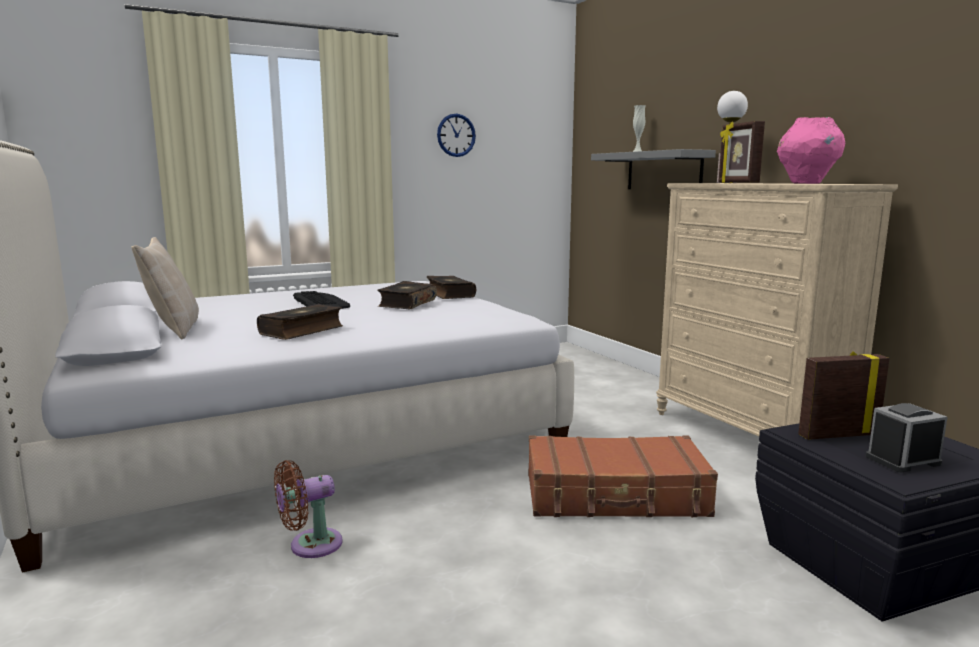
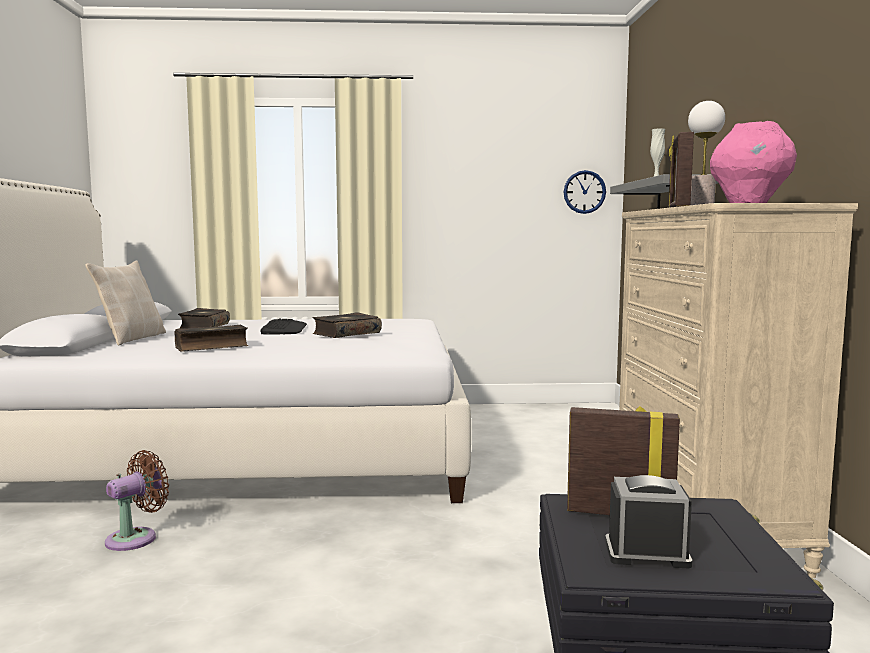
camera: 25 degrees right, 5 degrees down
(310, 545) = (136, 538): brown fan -> brown fan turned 135 degrees clockwise
(449, 295) = (409, 330): book -> book (203, 327)
(456, 135) = (479, 172): wall clock -> wall clock (584, 192)
(615, 496) = (451, 556): brown suitcase -> none

